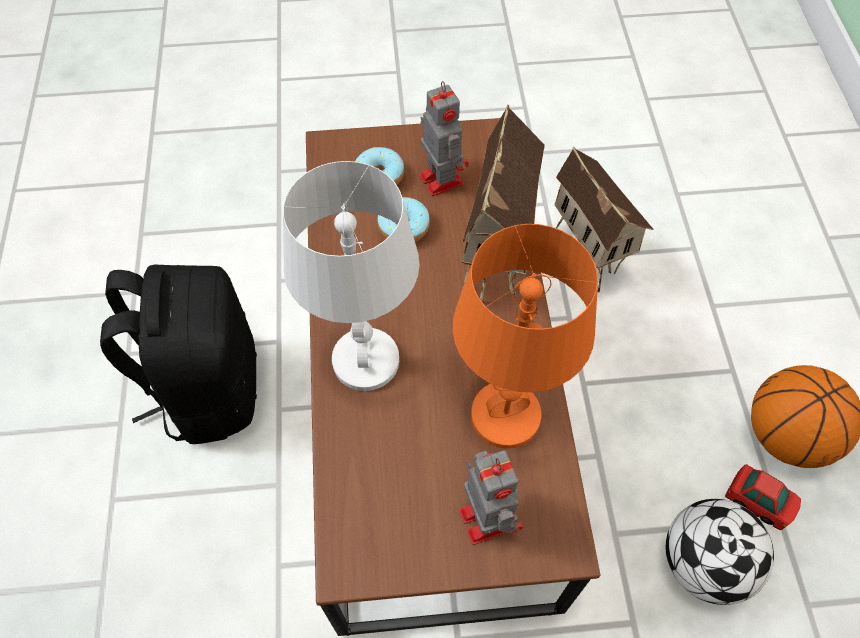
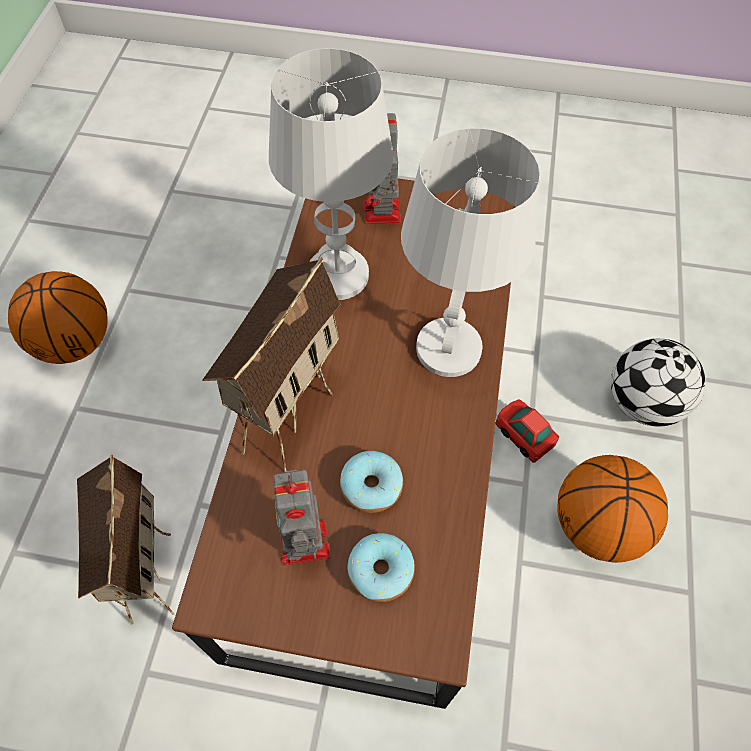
camera: 165 degrees left, 0 degrees up
(209, 388) = (597, 526): black backpack -> basketball
(506, 415) = (337, 275): orange table lamp -> white table lamp
(702, 563) = (206, 277): football -> football (643, 403)
(759, 502) = (135, 303): toy car -> toy car (523, 435)

